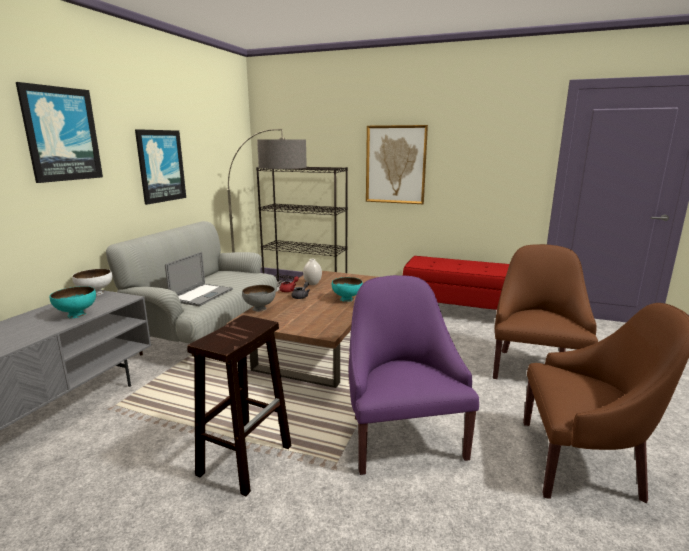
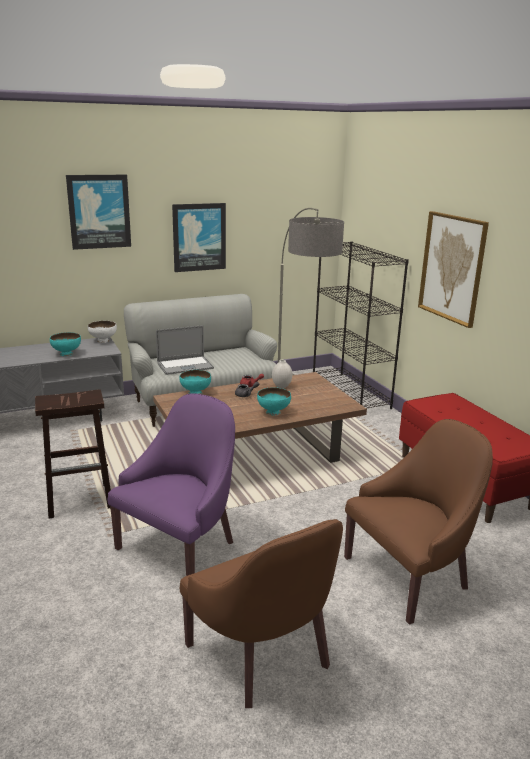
camera: 45 degrees right, 5 degrees up
(259, 308) = (195, 393): grey bowl -> turquoise bowl

